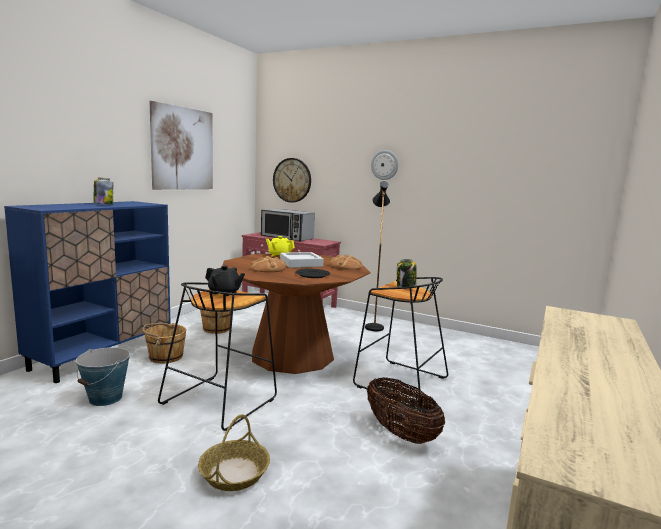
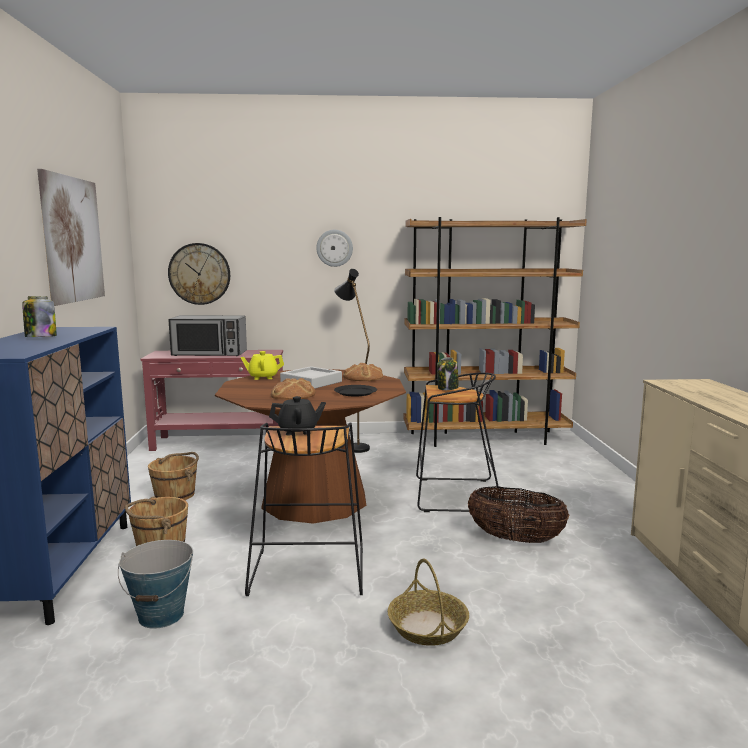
camera: 30 degrees left, 0 degrees up
(492, 345) = (485, 438): none -> brown bookcase

